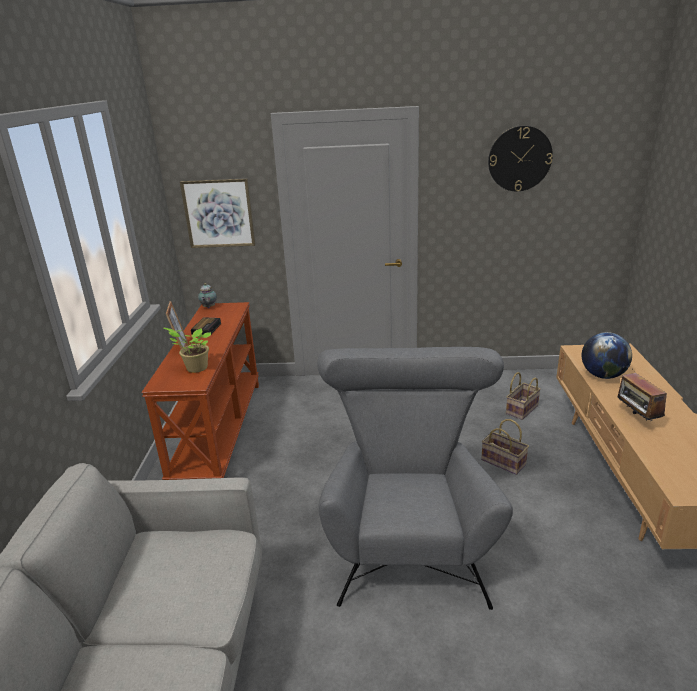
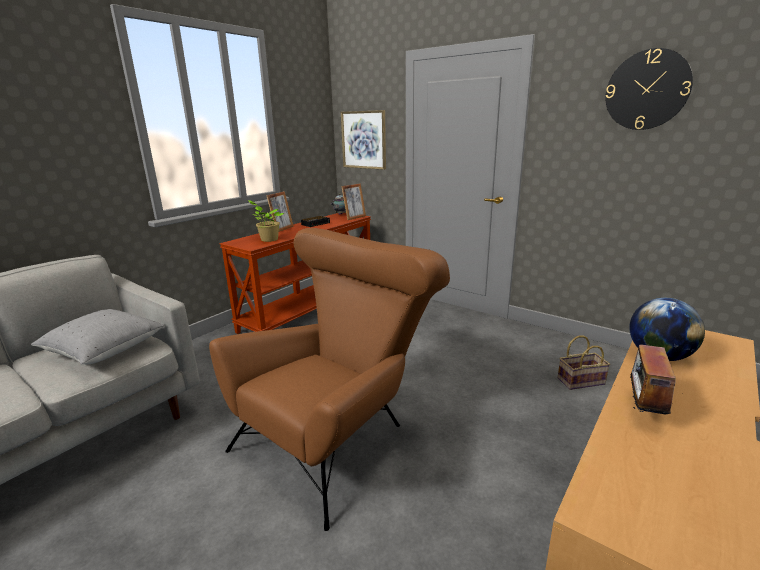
camera: 35 degrees right, 5 degrees down
(189, 569) = (105, 351): none -> grey pillow
(235, 309) = (354, 217): none -> picture frame
(408, 539) = (336, 434): grey armchair -> brown armchair
(504, 462) = (503, 417): basket -> none

